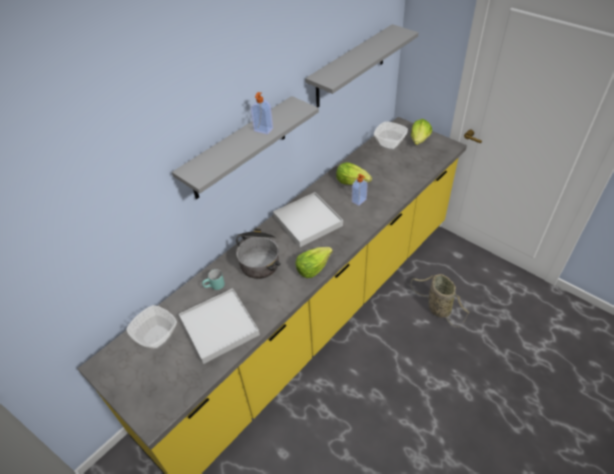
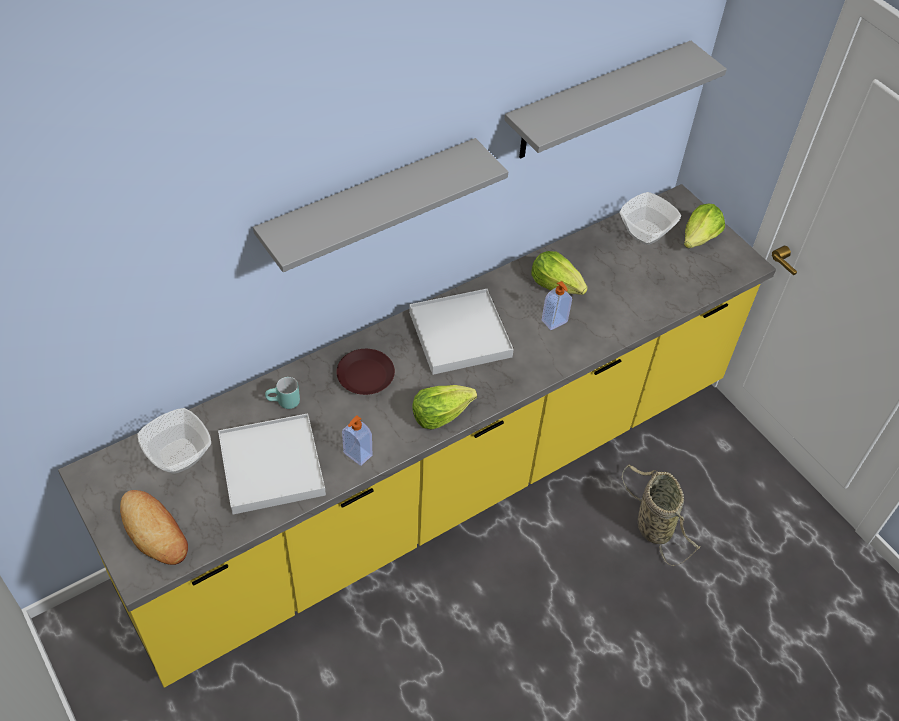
camera: 10 degrees right, 5 degrees up
(154, 389) = (154, 530): none -> bread
(259, 258) = (365, 375): cooking pot -> brown plate
(263, 130) = (409, 190): soap dispenser -> soap dispenser (357, 455)

